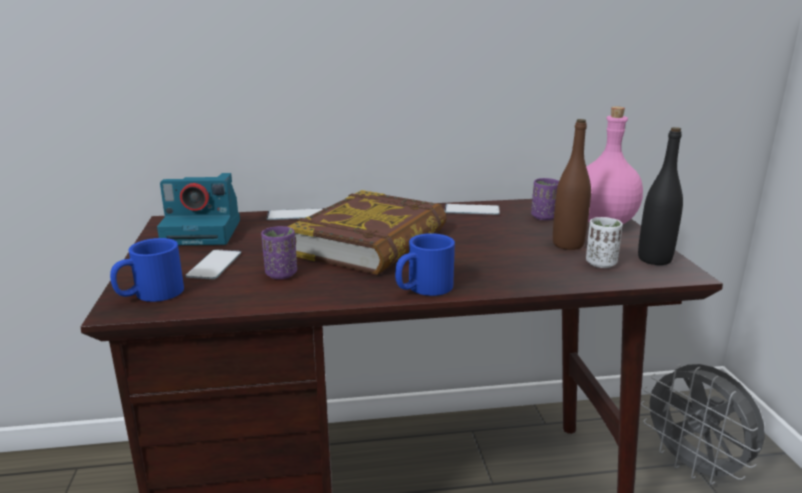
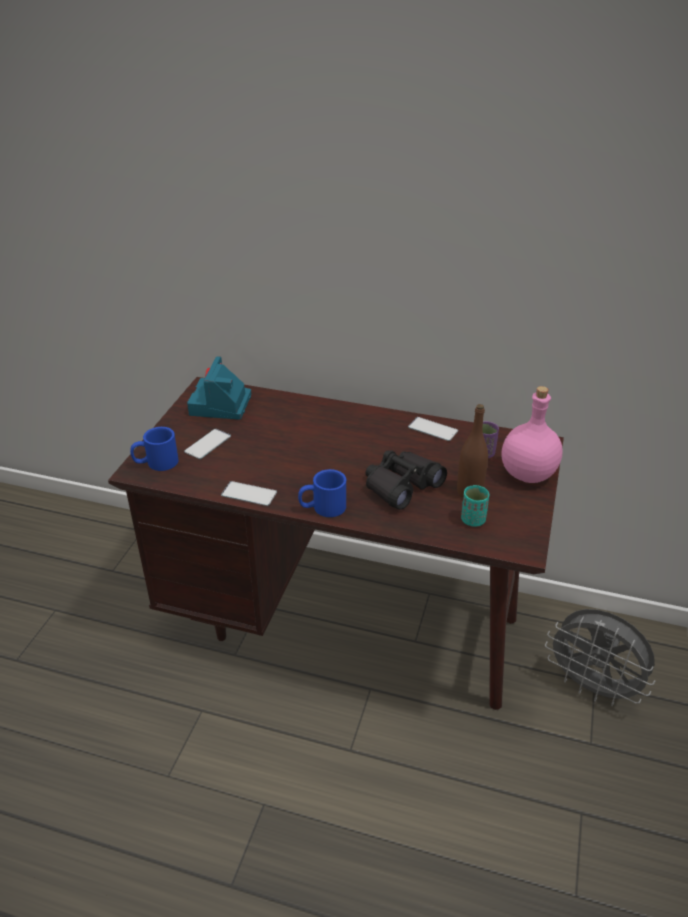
camera: 25 degrees right, 15 degrees up
(204, 232) = (221, 405): camera -> camera turned 75 degrees clockwise
(281, 274) = (243, 466): purple cup -> none
(295, 215) = (294, 401): phone -> phone (249, 494)
(371, 242) = (325, 449): book -> none
(492, 253) = (401, 485): none -> black binoculars
(600, 263) = (473, 520): white cup -> turquoise cup
(654, 259) = (520, 528): black bottle -> none
(694, 467) = (593, 687): grey fan -> grey fan turned 45 degrees counterclockwise

